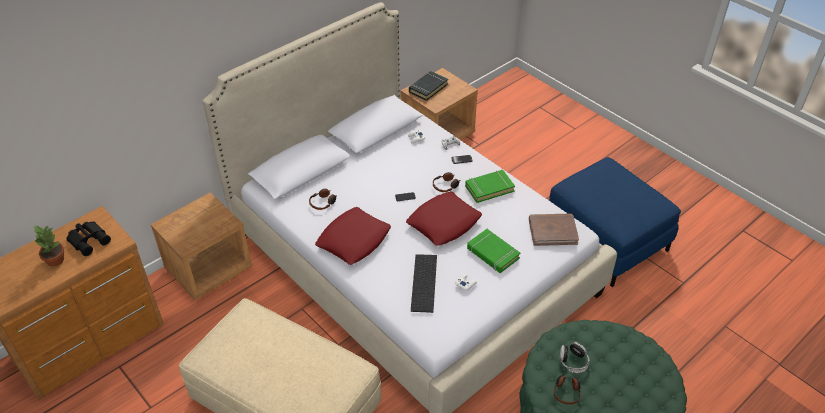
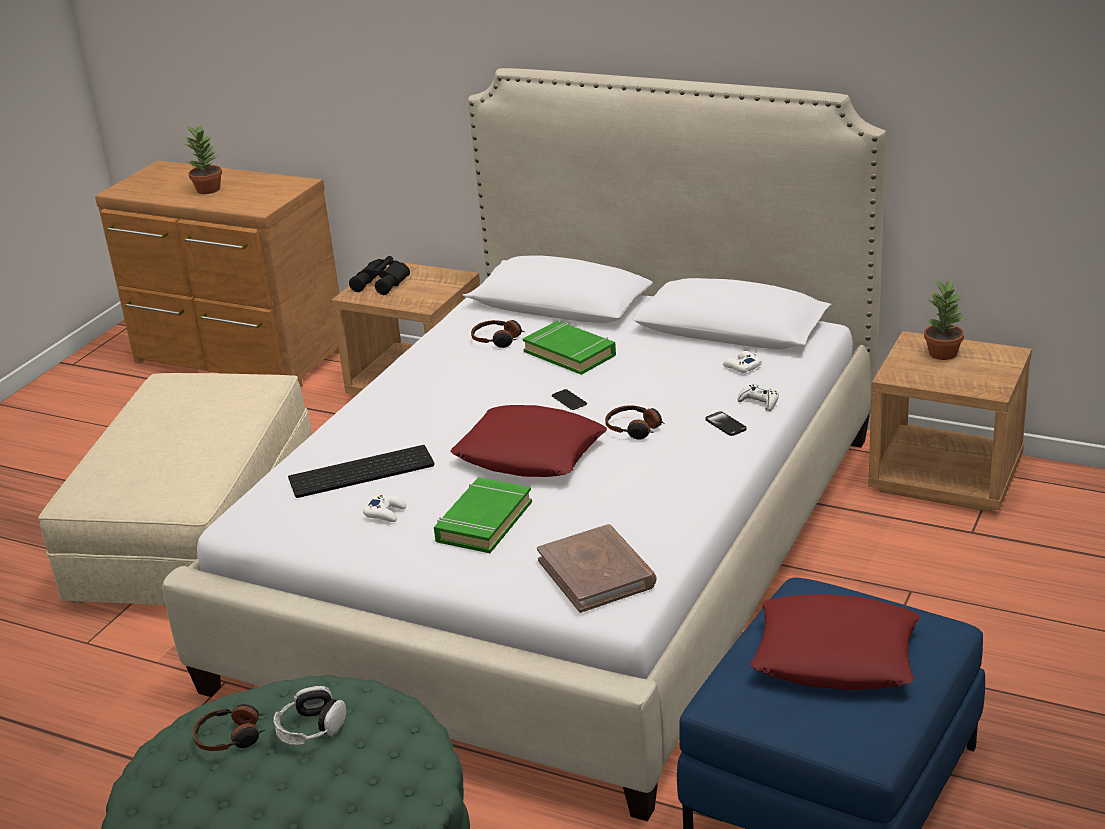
camera: 70 degrees right, 15 degrees down
(89, 240) = (254, 193): black binoculars -> black binoculars (383, 282)
(354, 240) = (428, 388): red pillow -> red pillow (836, 655)
(428, 88) = (942, 353): black book -> potted plant
(489, 188) = (666, 473): green book -> green book (570, 353)

